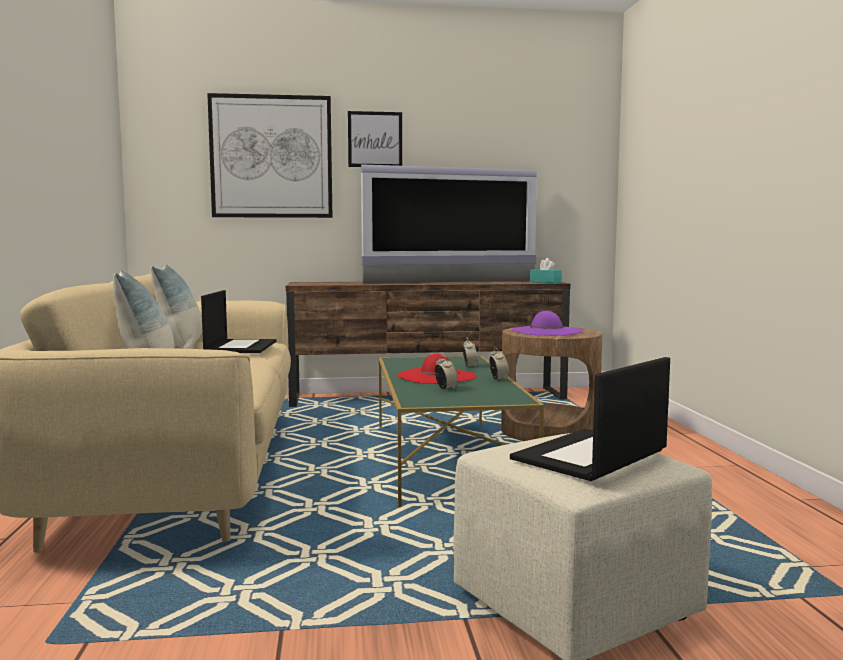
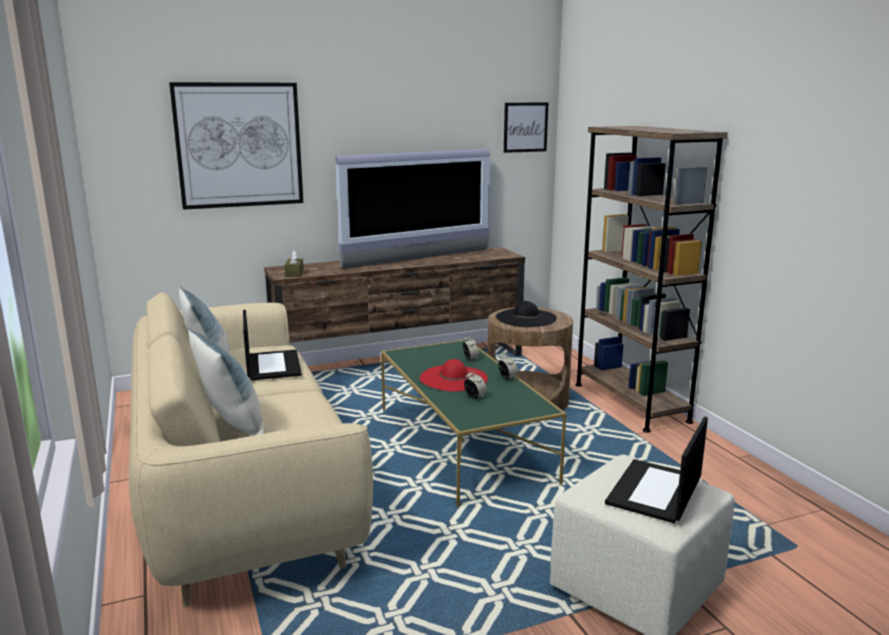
camera: 15 degrees left, 10 degrees up
(312, 284) = (294, 273): none -> brown tissue box
(375, 139) = (340, 124): picture -> picture (525, 127)
(545, 282) = (501, 254): turquoise tissue box -> none
(546, 331) = (526, 318): purple hat -> black hat
(677, 442) = (630, 402): none -> brown bookcase

